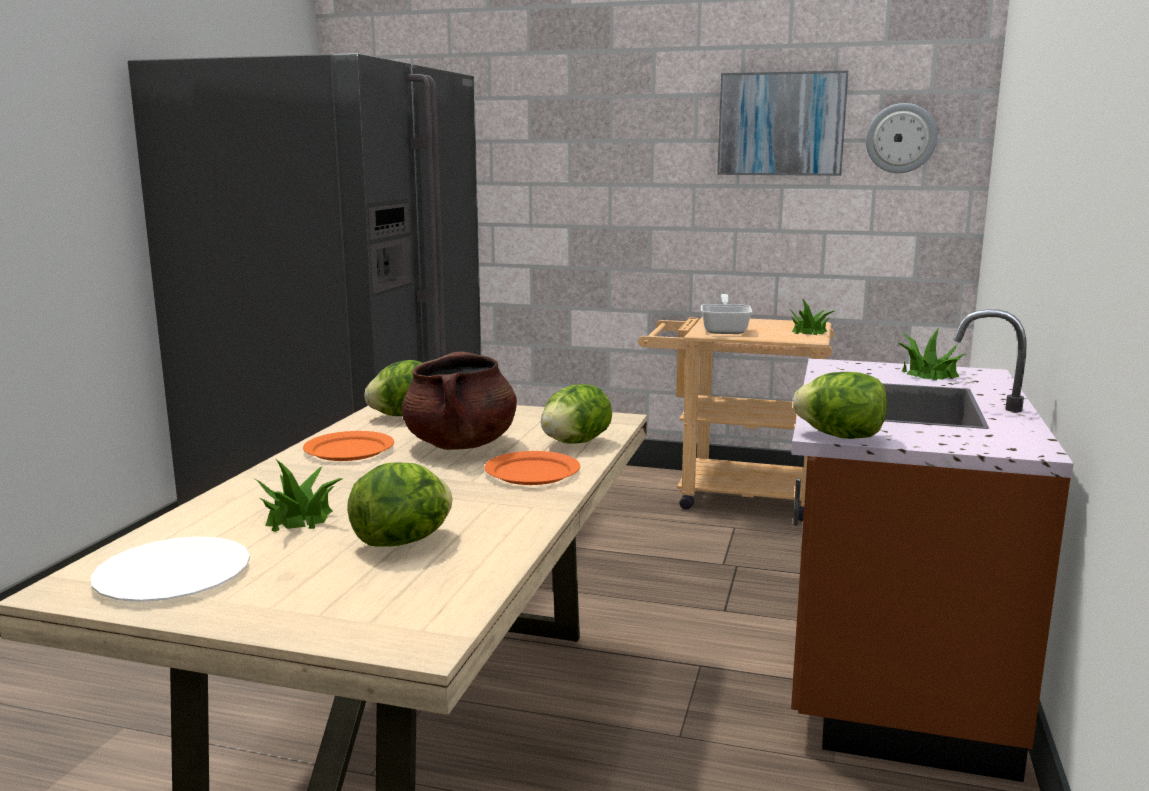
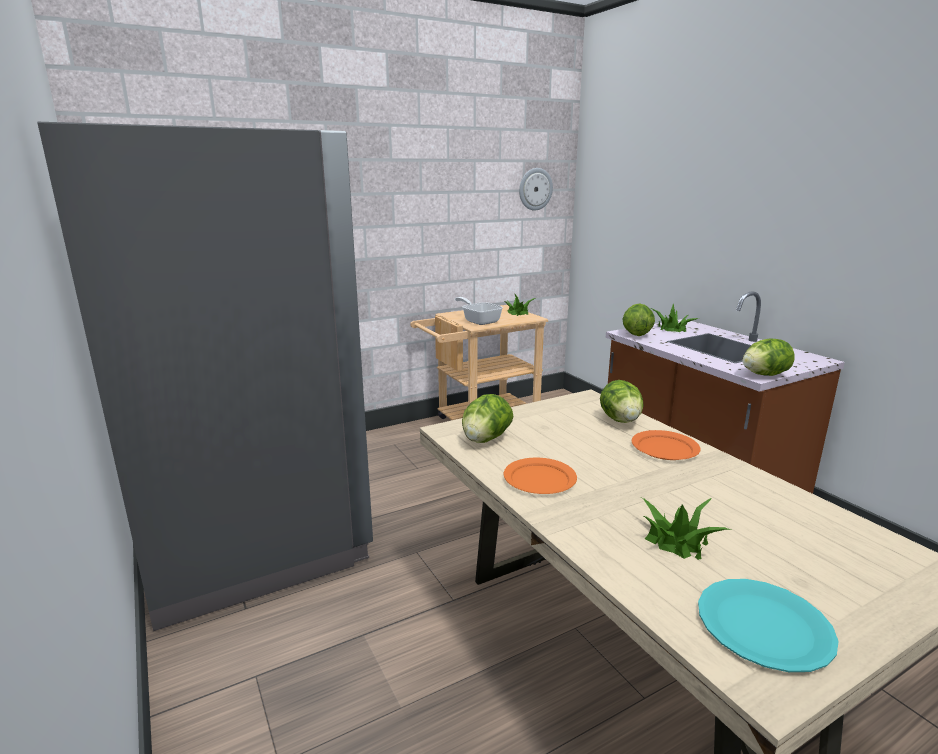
camera: 45 degrees left, 5 degrees up
(173, 573) = (764, 625): white plate -> turquoise plate
(404, 541) = (762, 523): lettuce -> lettuce (636, 334)
(461, 444) = (579, 446): brown cooking pot -> none
(781, 124) = (473, 181): picture -> none

